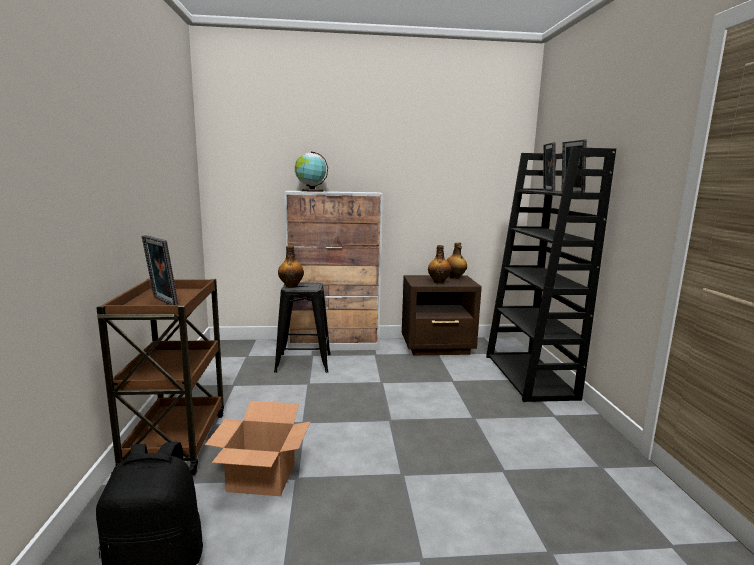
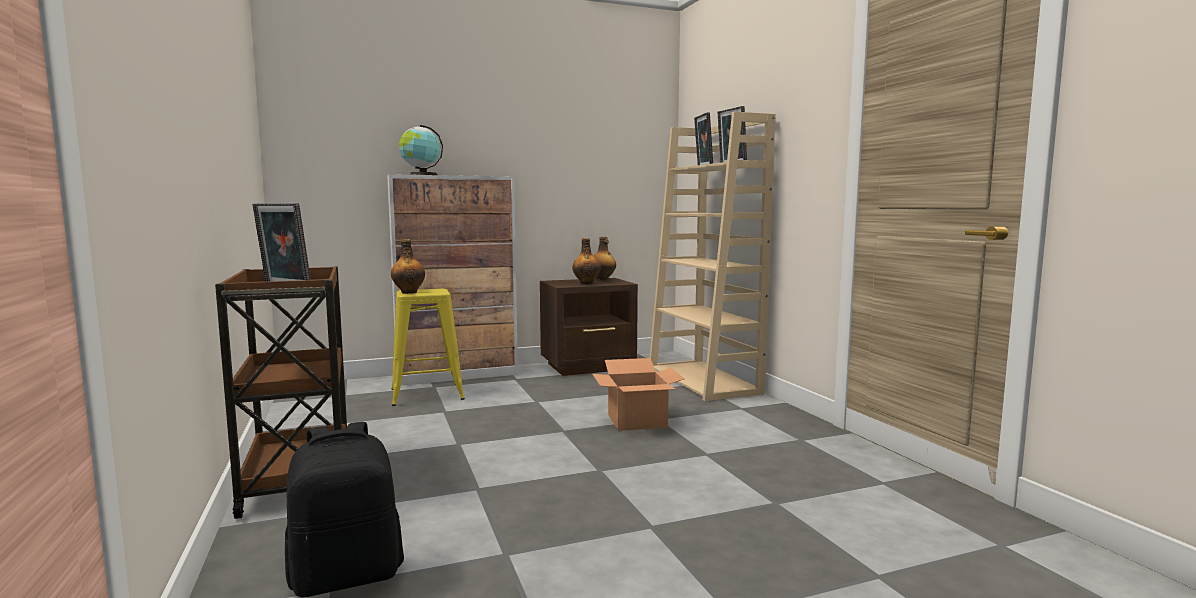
camera: 15 degrees left, 5 degrees down
(263, 477) = (435, 493): cardboard box -> cardboard box (638, 421)
(303, 363) = (427, 394): black stool -> yellow stool
(530, 377) = (704, 381): black bookcase -> beige bookcase

